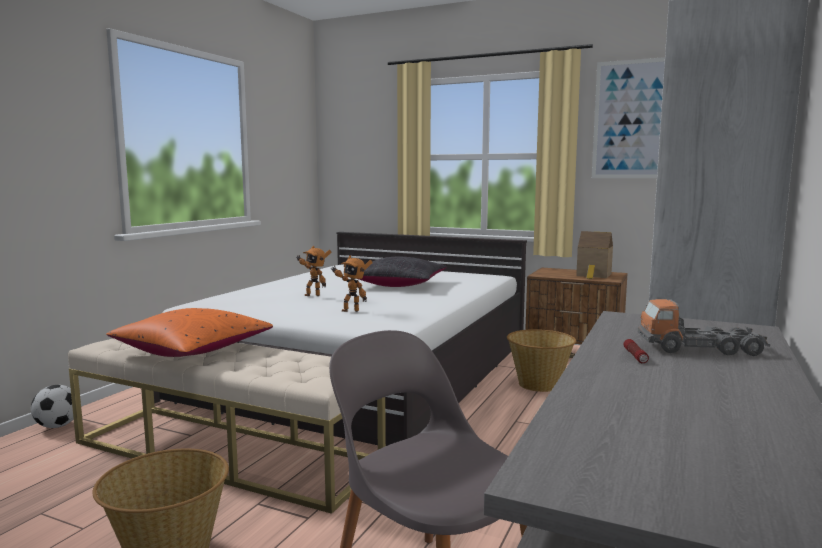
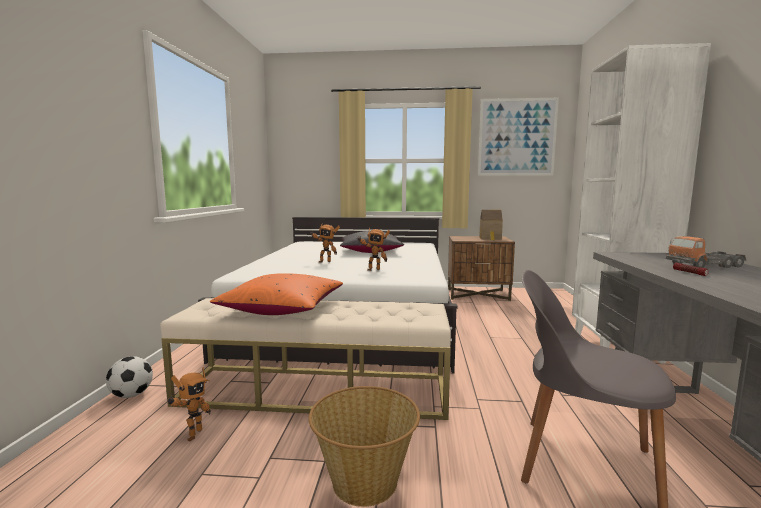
camera: 20 degrees left, 0 degrees up
(69, 475) = (192, 435): none -> toy robot
(539, 384) = (476, 312): basket -> none

